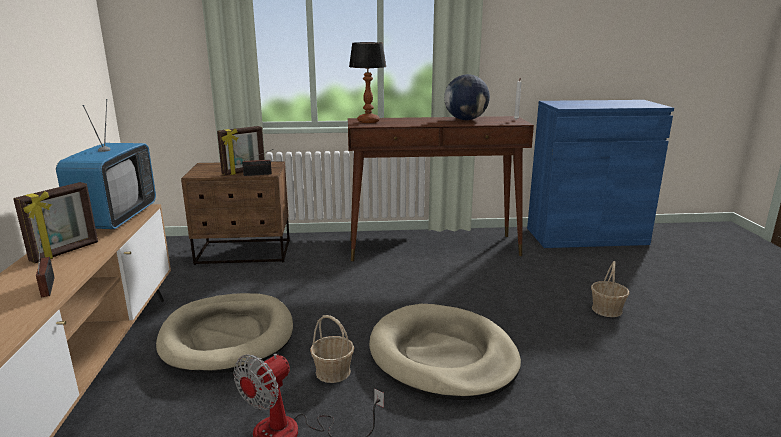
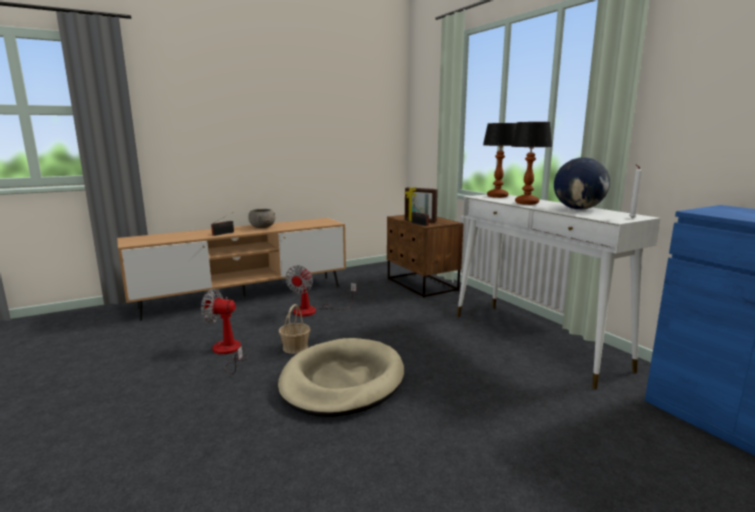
camera: 65 degrees right, 5 degrees down
(65, 252) = (262, 227): picture frame -> grey bowl
(116, 218) = (313, 223): television -> none
(228, 337) = (313, 310): beige dog bed -> fan
(420, 122) = (527, 203): none -> table lamp
(434, 247) = (535, 341): brown console table -> white console table
(607, 309) = (528, 466): basket -> none

